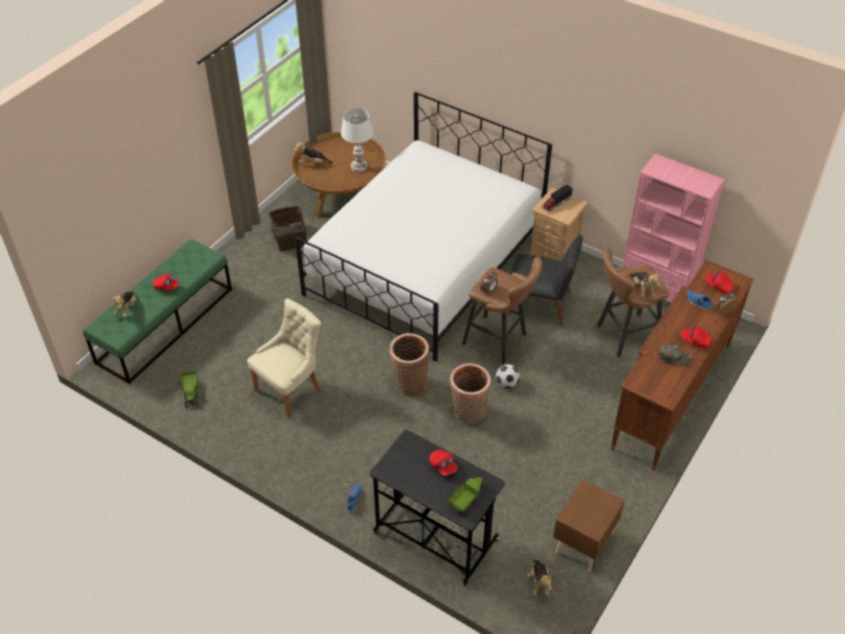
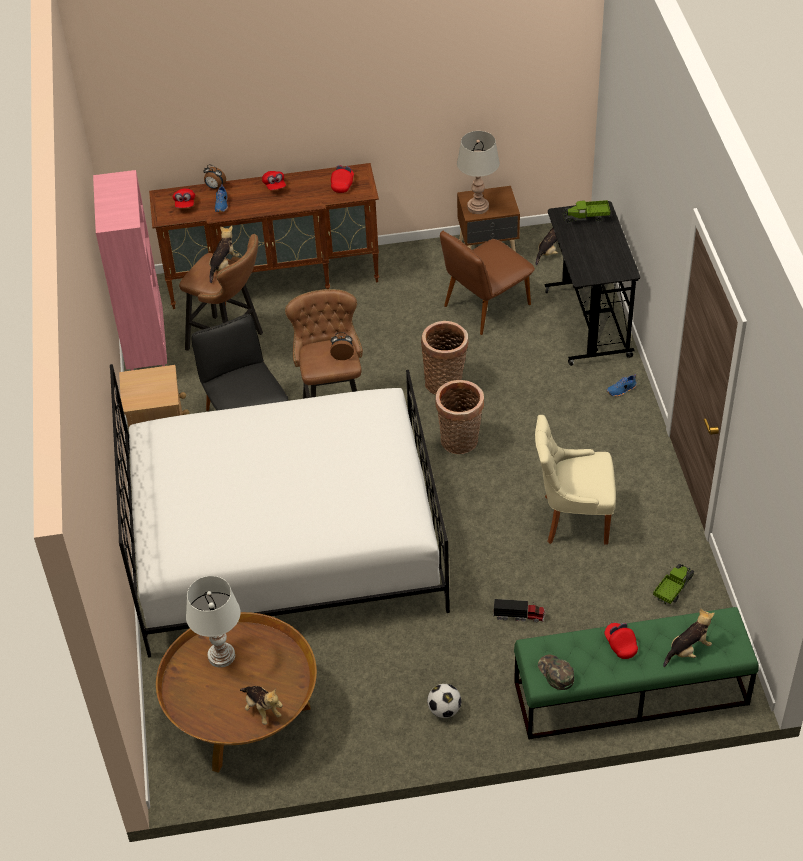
camera: 130 degrees left, 0 degrees up
(289, 237) = (376, 702): basket -> none
(443, 466) = (579, 245): red cap -> red cap (342, 184)
(507, 383) = (380, 381): football -> football (444, 710)
(520, 493) = (487, 305): none -> brown chair
(556, 203) = (146, 393): toy truck -> toy truck (519, 615)
(591, 498) = (478, 207): none -> grey table lamp
(675, 357) = (307, 187): green cap -> green cap (555, 673)

